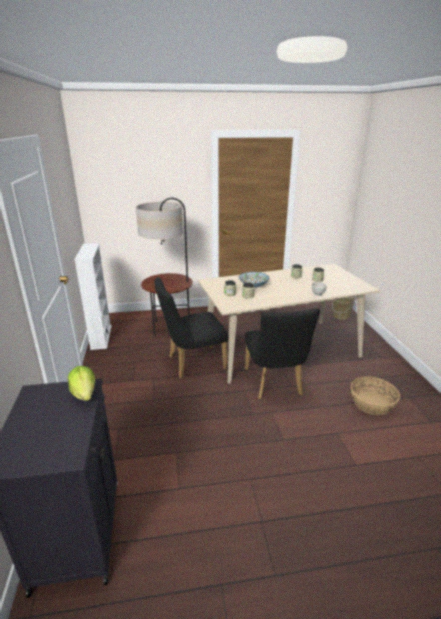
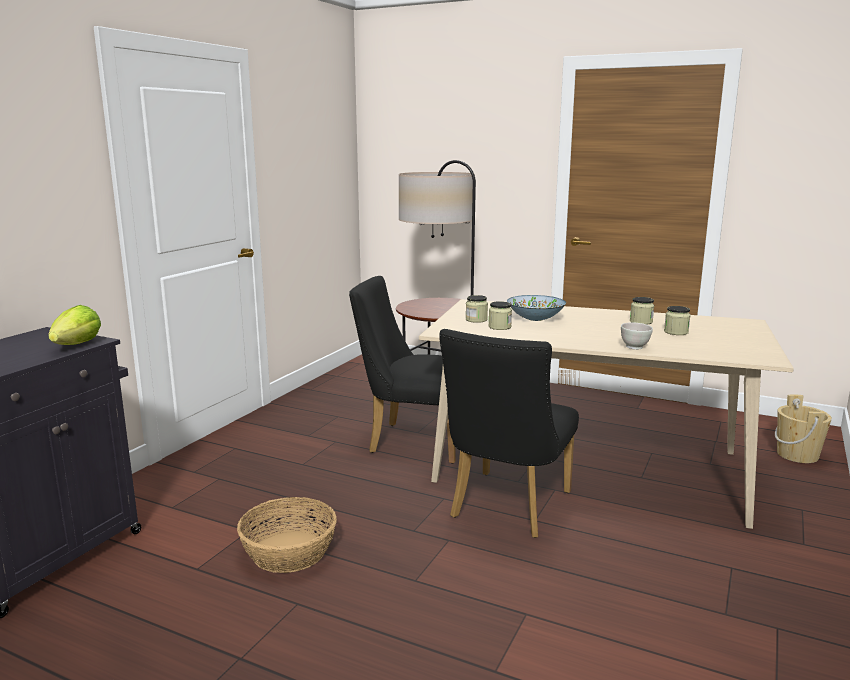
camera: 35 degrees right, 10 degrees down
(101, 337) = (333, 379): white bookcase -> none
(371, 403) = (666, 602): basket -> basket (289, 551)

